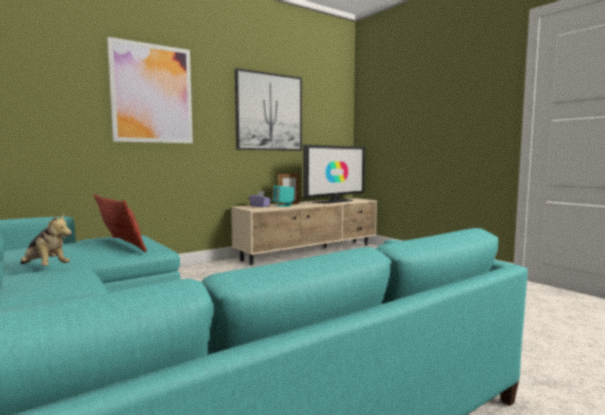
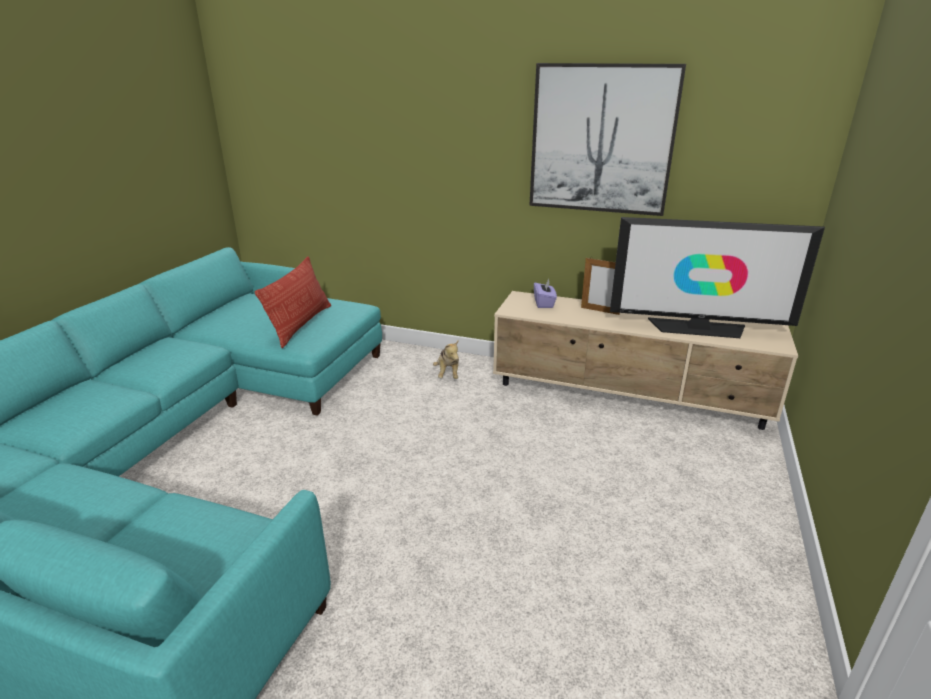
camera: 55 degrees right, 20 degrees up
(45, 268) = (196, 340): plush toy -> plush toy (448, 374)
(152, 94) = (409, 118): picture -> none
(283, 206) = (574, 314): turquoise speaker -> none

